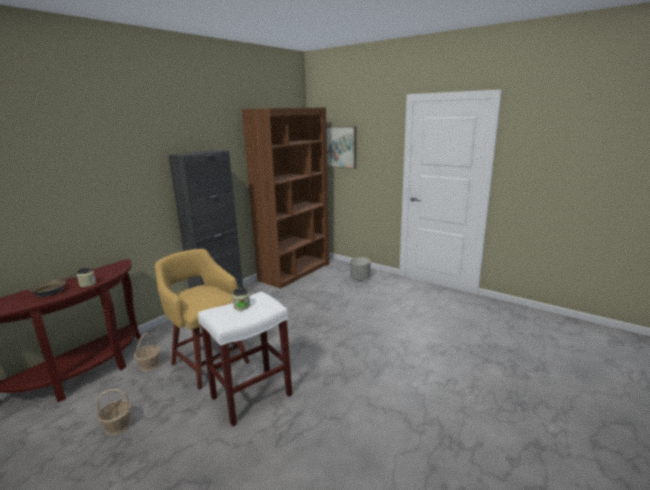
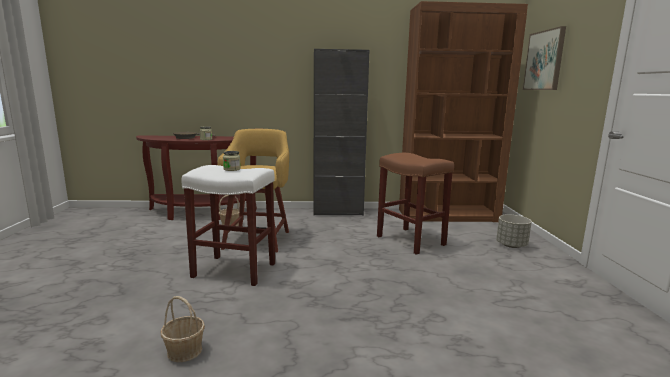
camera: 50 degrees right, 5 degrees down
(118, 425) = (159, 242): basket -> basket (184, 351)
(311, 302) = (411, 241): none -> brown stool

